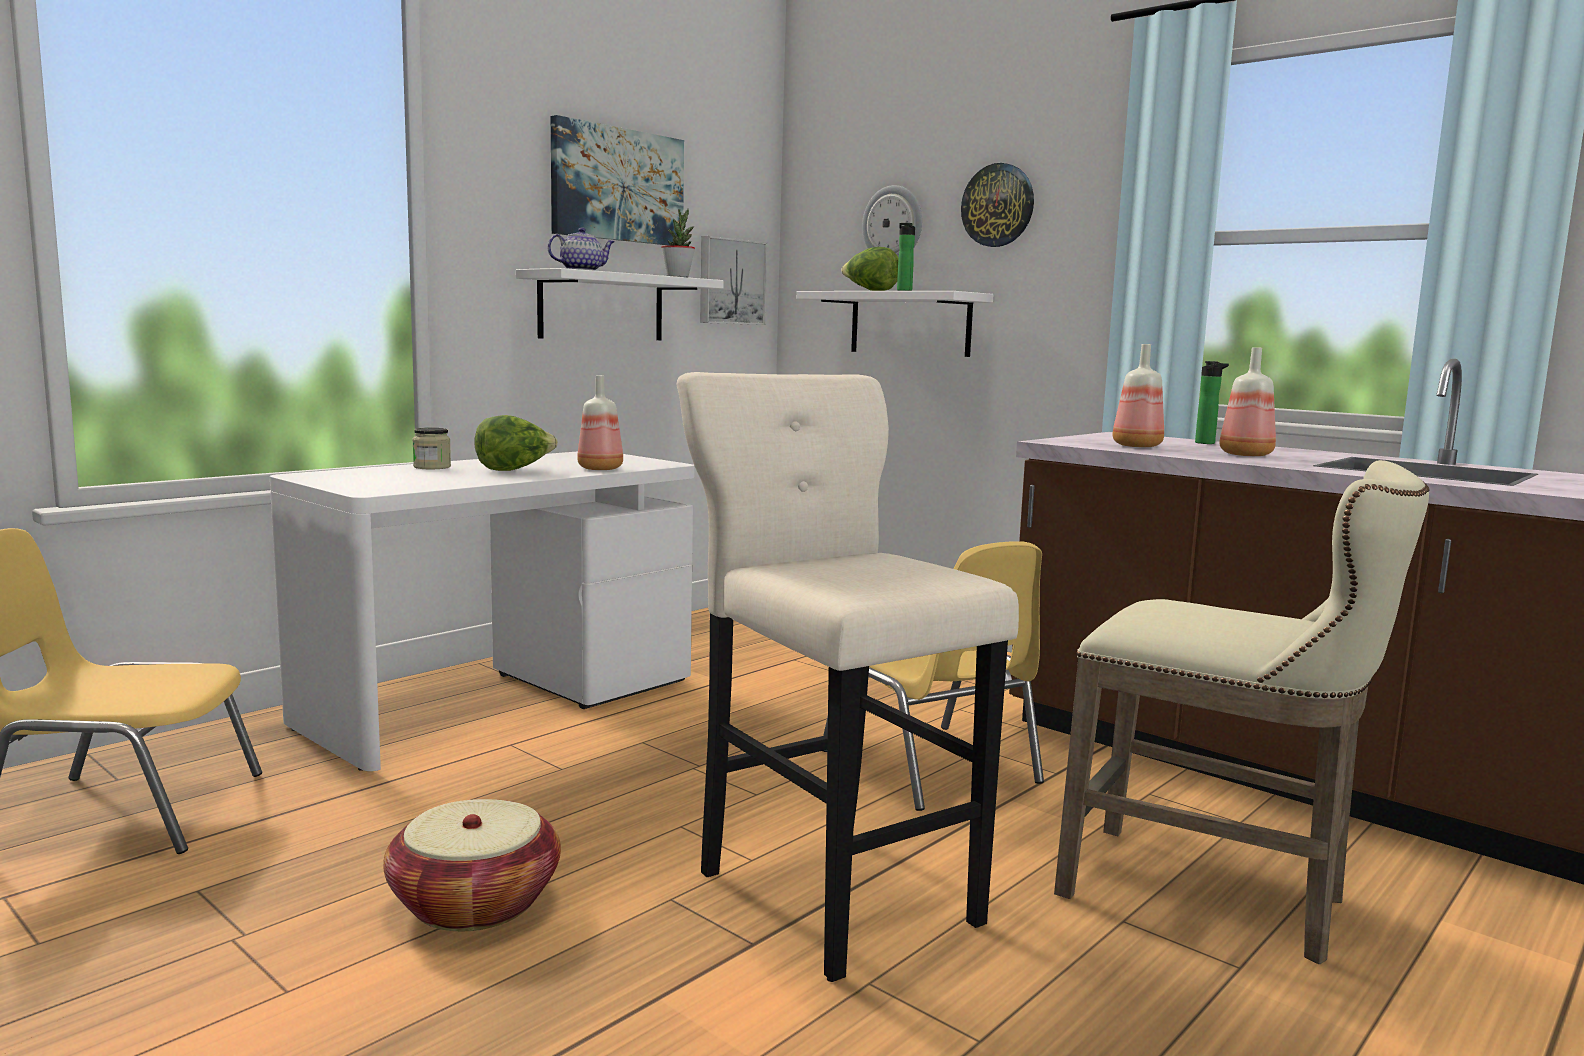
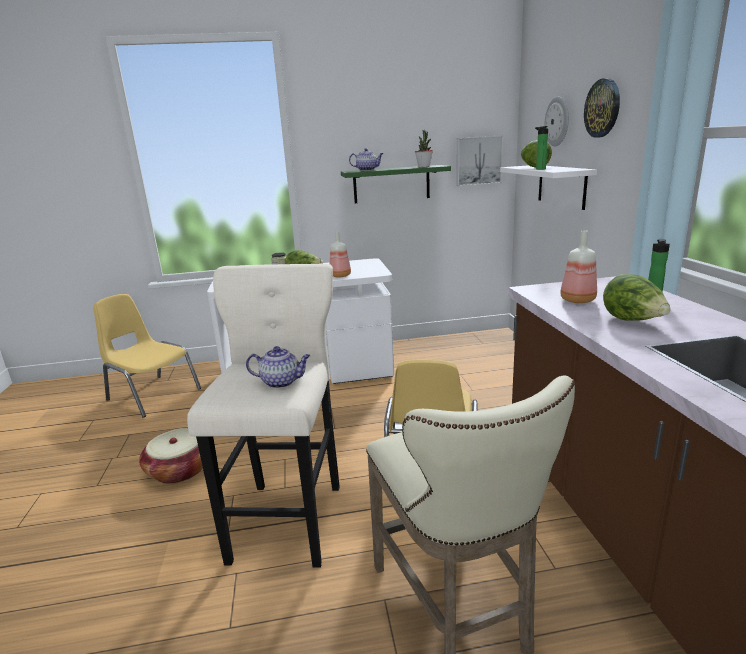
camera: 40 degrees right, 10 degrees up
(601, 307) = (391, 184): white shelf -> green shelf
(617, 185) = (399, 119): picture -> none
(909, 567) = (282, 382): none -> teapot
(1244, 454) = (633, 321): bottle -> lettuce

